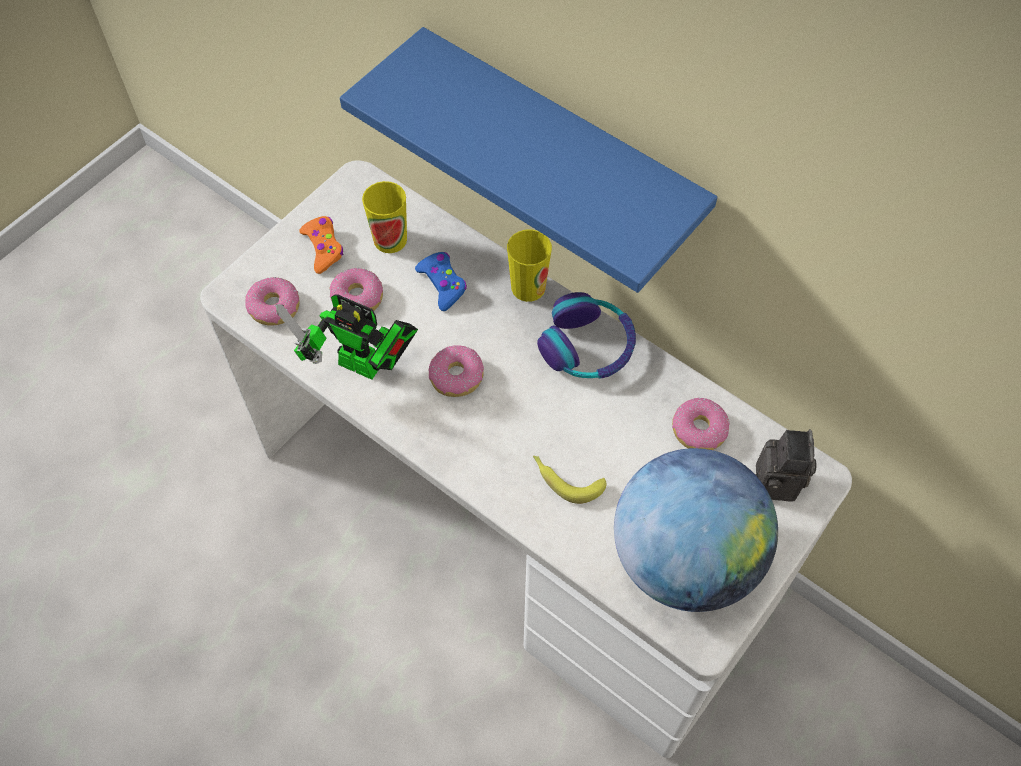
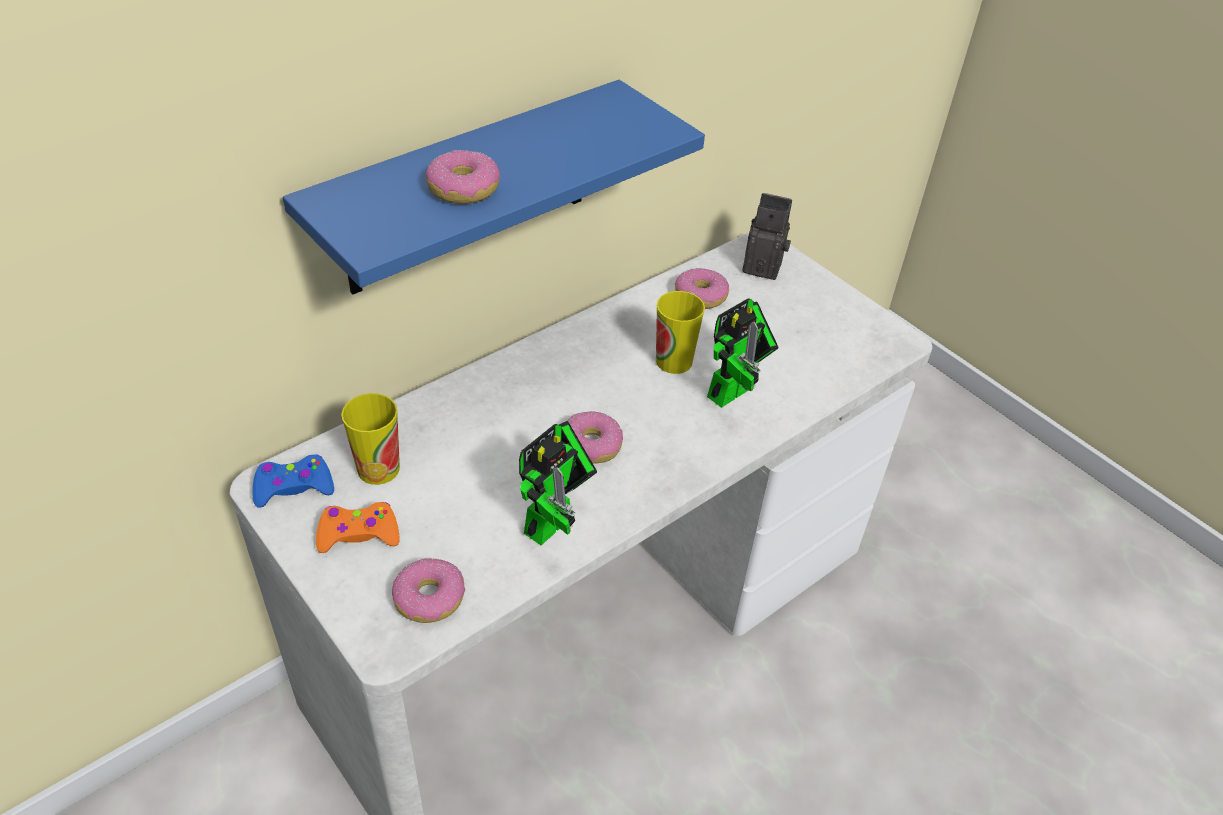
camera: 80 degrees left, 15 degrees down
(357, 298) = (451, 513): donut -> donut (463, 189)
(442, 284) = (464, 435): blue game controller -> blue game controller (293, 487)
(528, 287) = (498, 370): cup -> cup (674, 361)
(565, 479) = (733, 389): banana -> toy robot
(588, 346) = (588, 343): headphones -> none
(684, 559) = (826, 334): globe -> none

